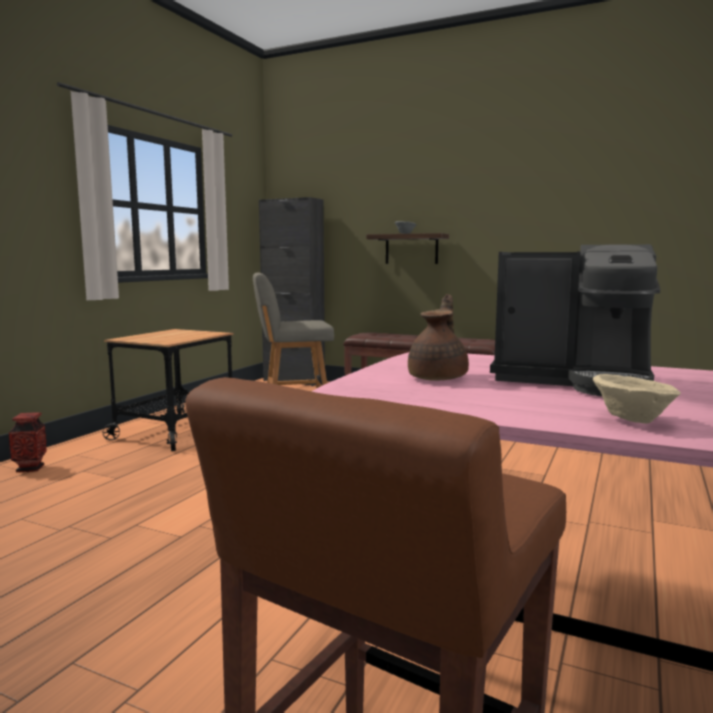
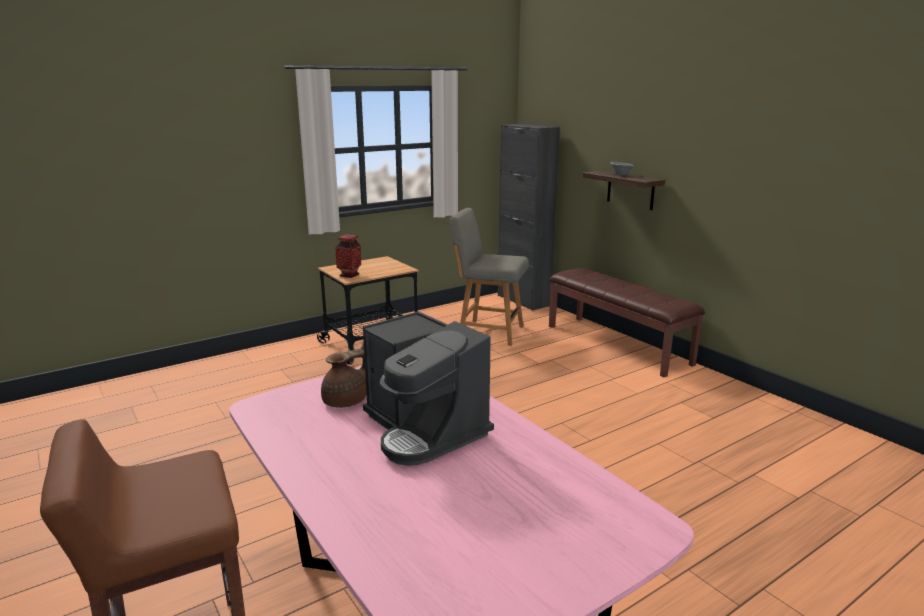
camera: 30 degrees right, 10 degrees up
(30, 468) = (255, 359): vase -> vase (349, 275)
(631, 420) = (341, 488): beige bowl -> none

